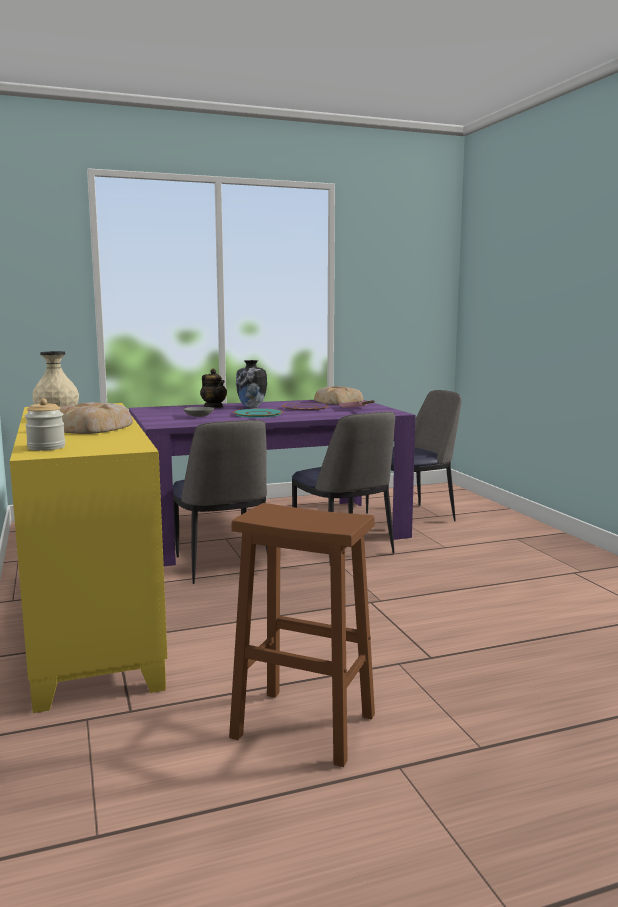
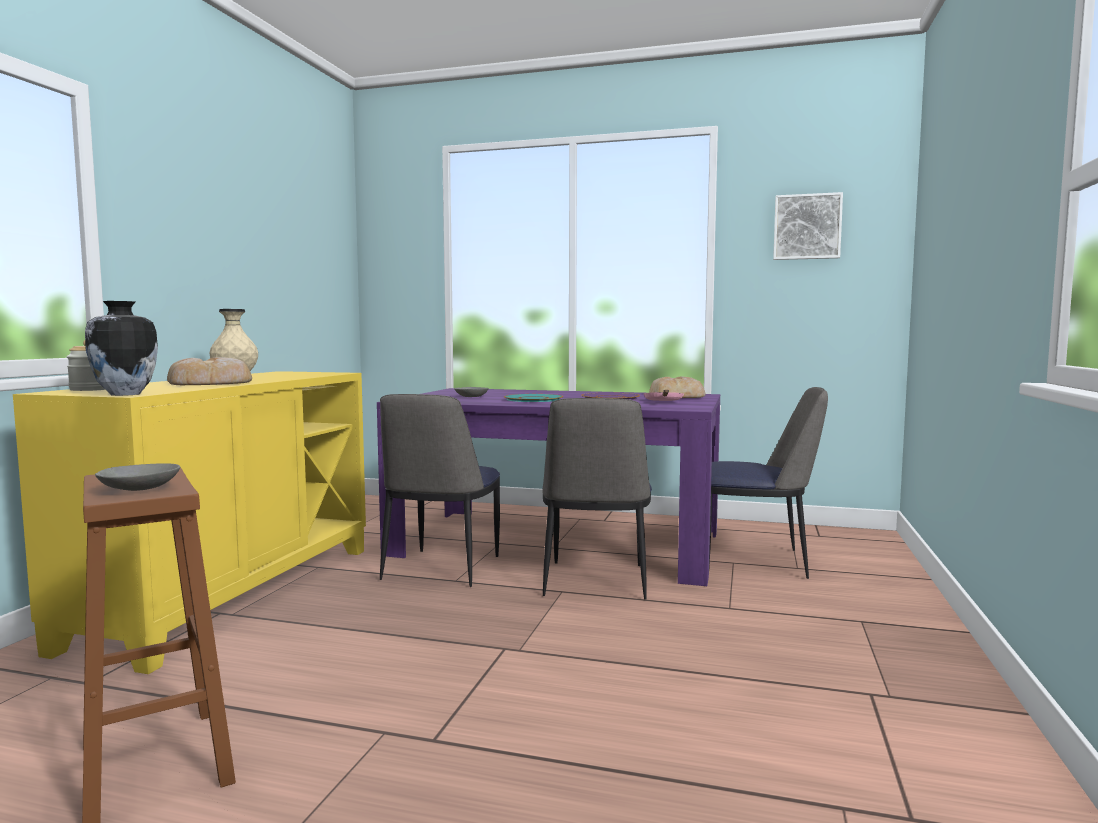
camera: 35 degrees right, 5 degrees down
(214, 407) = (523, 392): teapot -> none
(251, 407) = (559, 394): vase -> vase (124, 394)
(322, 519) = (139, 488): none -> grey bowl
(396, 269) = (807, 227): none -> picture

